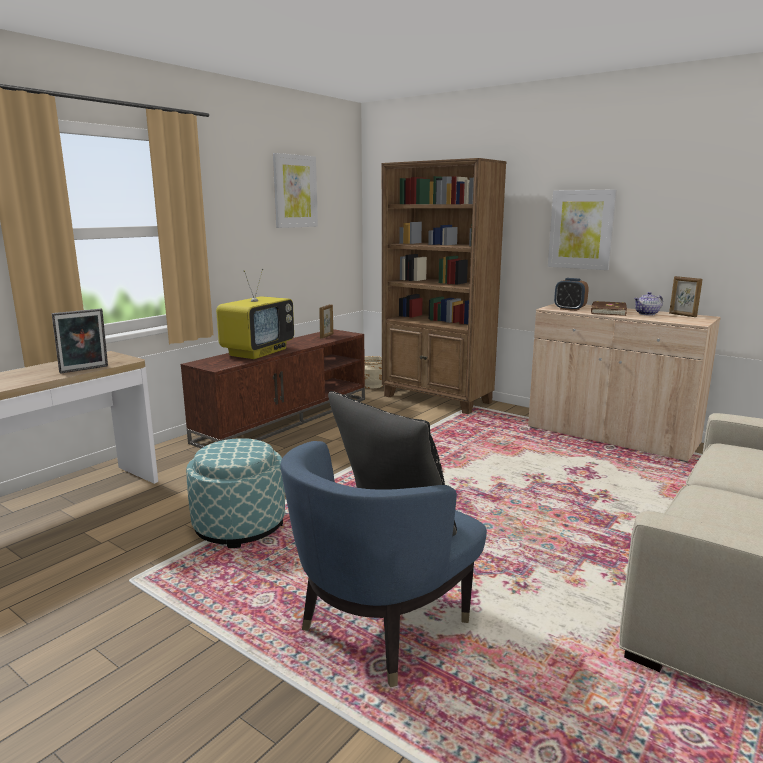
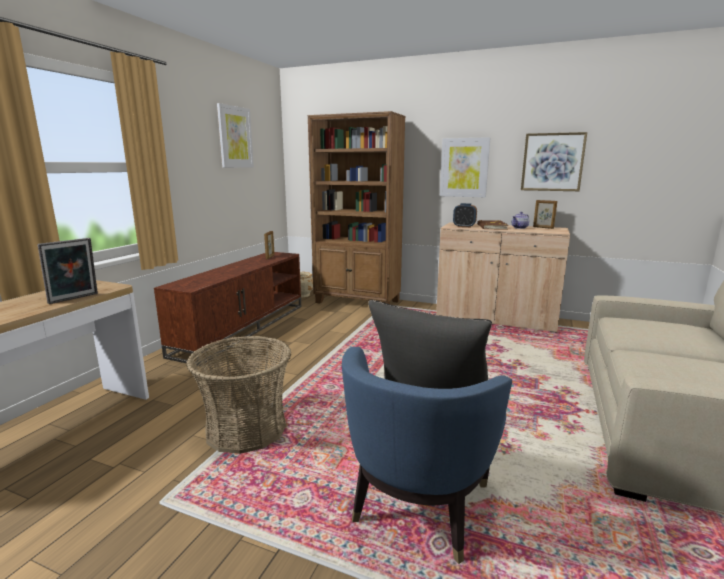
camera: 15 degrees left, 0 degrees up
(239, 526) = (246, 429): ottoman -> basket
(258, 352) = (220, 273): television -> none
(702, 224) = (552, 162): none -> picture

